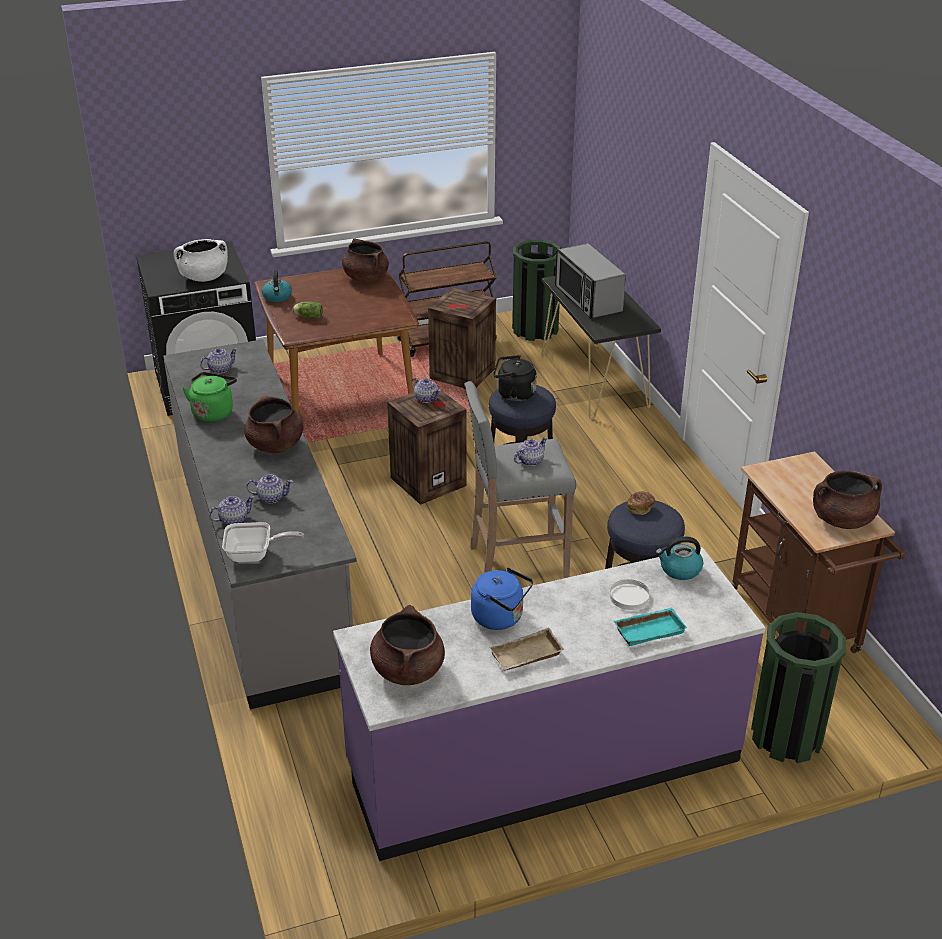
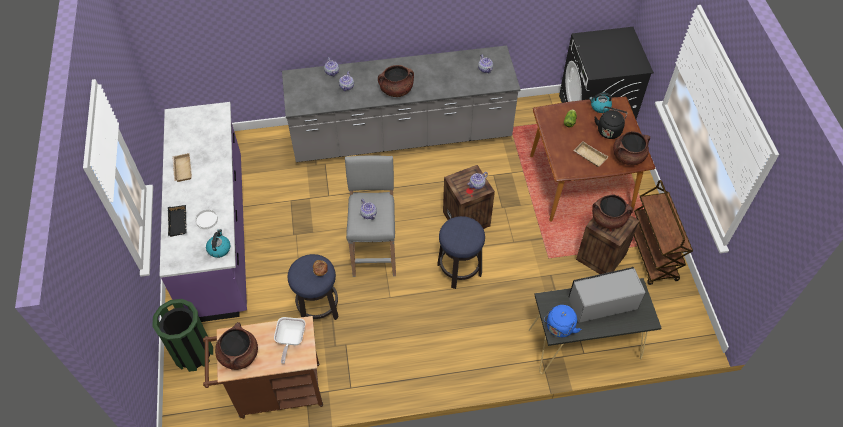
camera: 100 degrees right, 20 degrees up
(204, 277) = (596, 58): white cooking pot -> none
(213, 412) = (437, 66): green kettle -> none
(255, 555) = (300, 79): frying pan -> frying pan (290, 340)
(371, 302) = (589, 156): none -> beige tray
(407, 670) = (192, 125): brown cooking pot -> brown cooking pot (608, 219)
(500, 617) = (212, 164): blue kettle -> blue kettle (559, 328)
(513, 394) = (465, 228): black kettle -> black kettle (609, 130)
(535, 329) = (671, 318): green trash can -> none
(649, 629) = (179, 223): turquoise tray -> black tray

